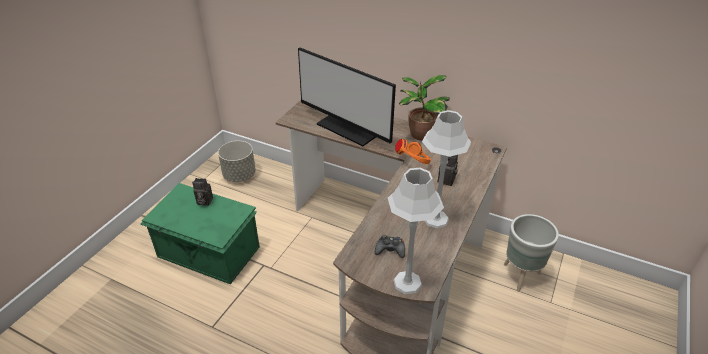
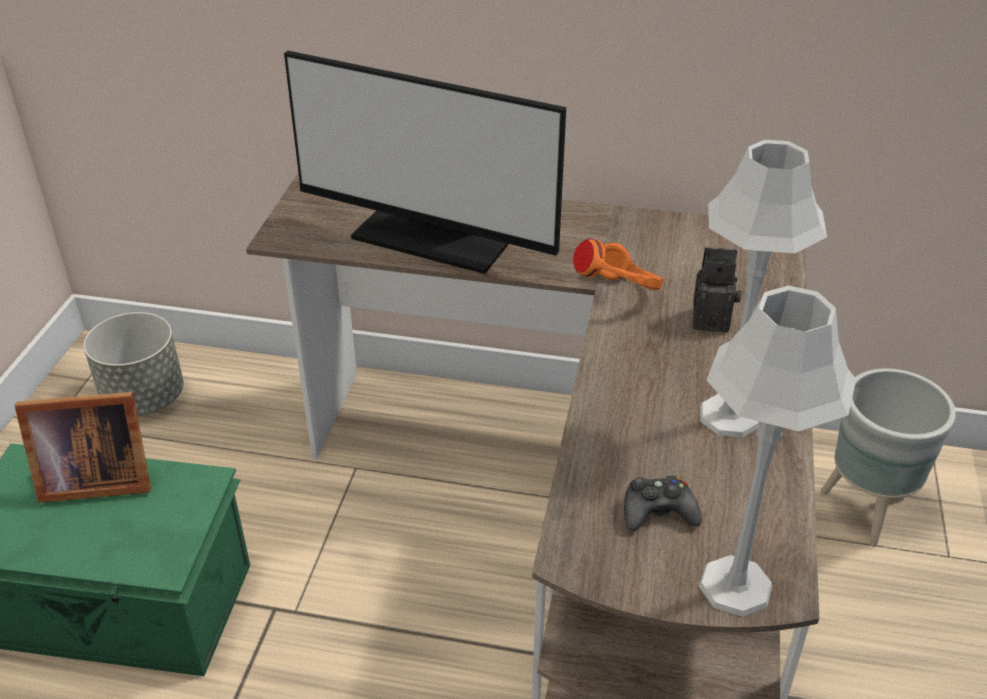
camera: 15 degrees left, 0 degrees up
(203, 201) = (93, 479): camera -> picture frame
(419, 135) = (603, 227): potted plant -> none

